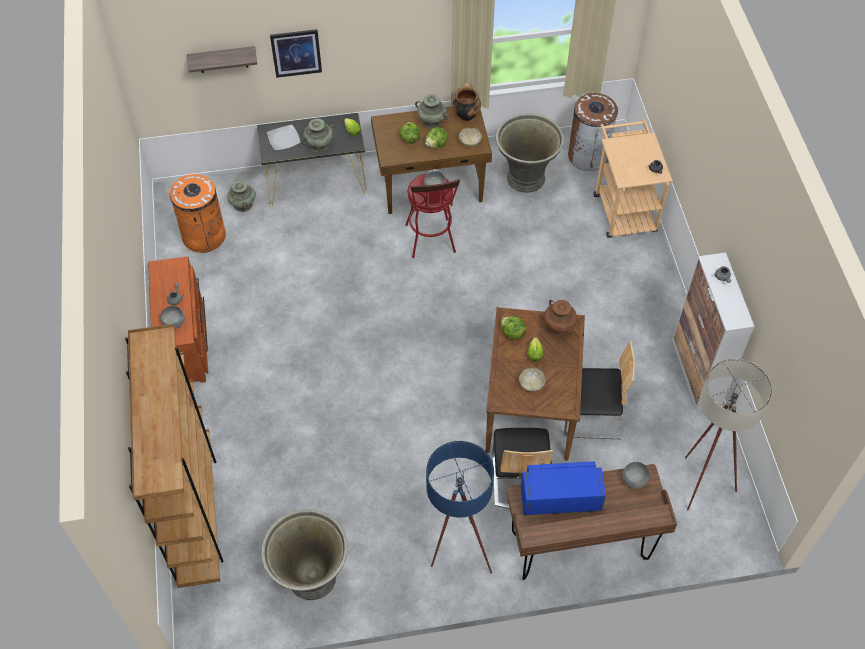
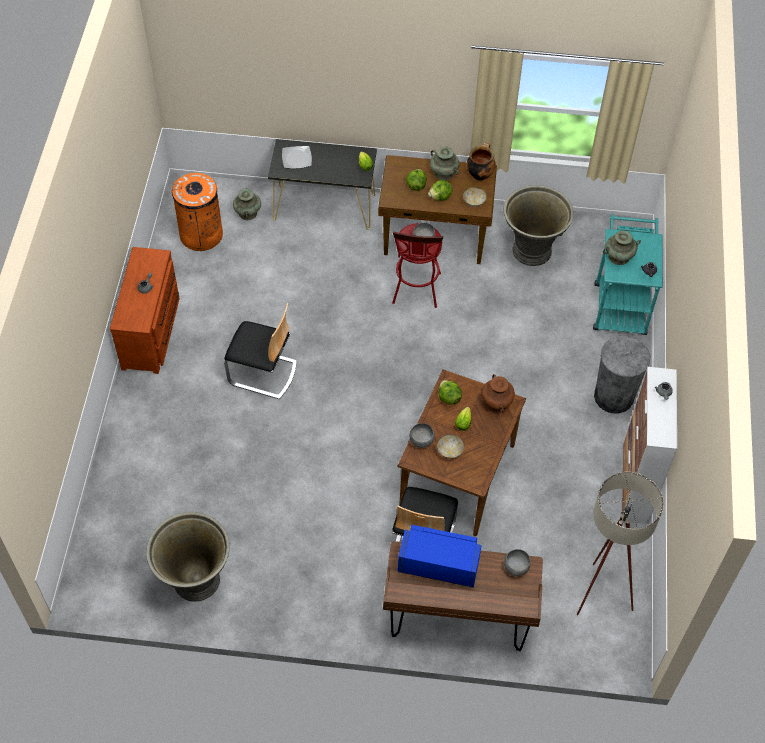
camera: 15 degrees right, 0 degrees up
(174, 324) = (137, 311): grey bowl -> grey bowl (421, 441)
(196, 513) = (110, 493): brown bookcase -> none
(223, 59) = (250, 70): shelf -> none
(296, 53) = (321, 78): picture -> none
(319, 145) = (329, 172): turquoise vase -> turquoise vase (619, 257)
(457, 556) = (338, 597): blue floor lamp -> none
(588, 155) = (603, 242): brown trash can -> none
(592, 416) = (515, 500): chair -> chair (263, 373)
(623, 207) = (620, 303): beige cart -> turquoise cart
(648, 295) = (613, 396): none -> grey trash can

